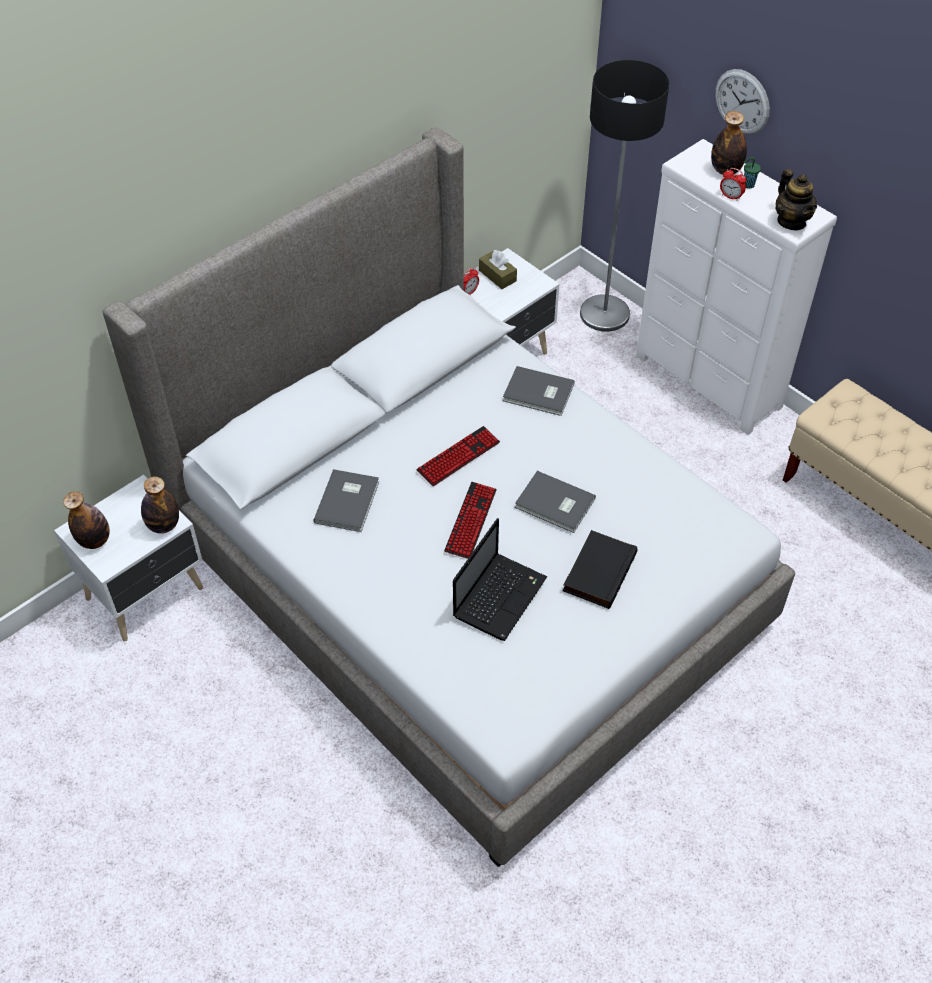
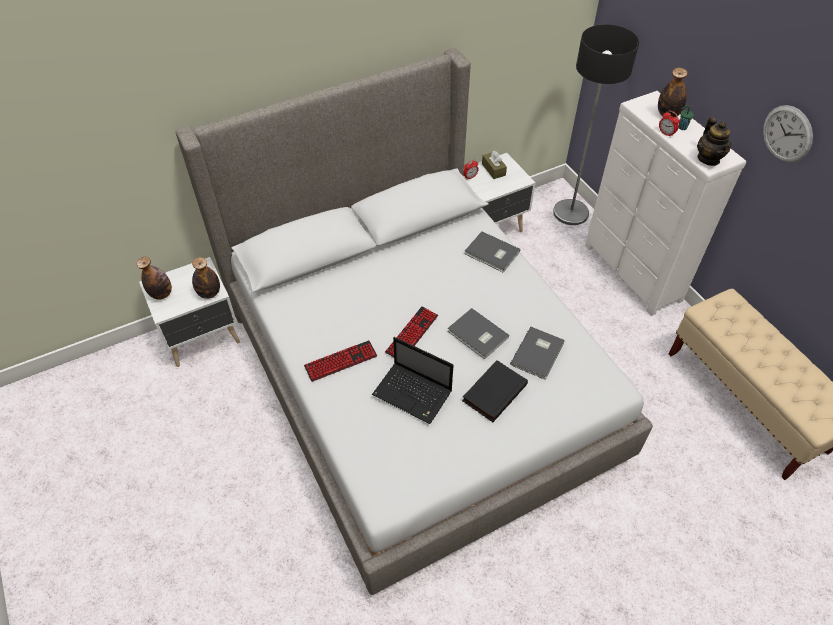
camera: 15 degrees right, 0 degrees up
(349, 501) = (331, 302): grey book -> grey book (539, 354)
(458, 457) = (419, 287): keyboard -> keyboard (341, 361)
(500, 596) = (414, 394): laptop -> laptop turned 75 degrees clockwise
(742, 102) = (690, 63): wall clock -> wall clock (787, 134)

